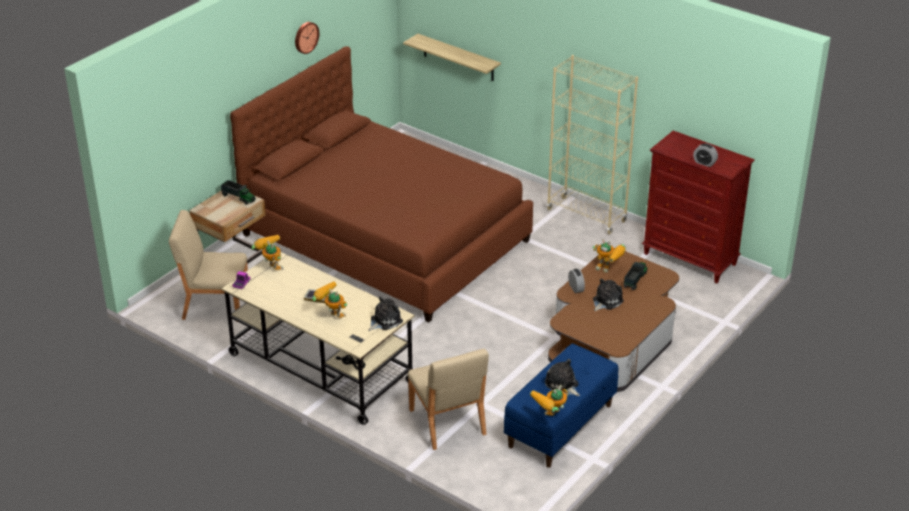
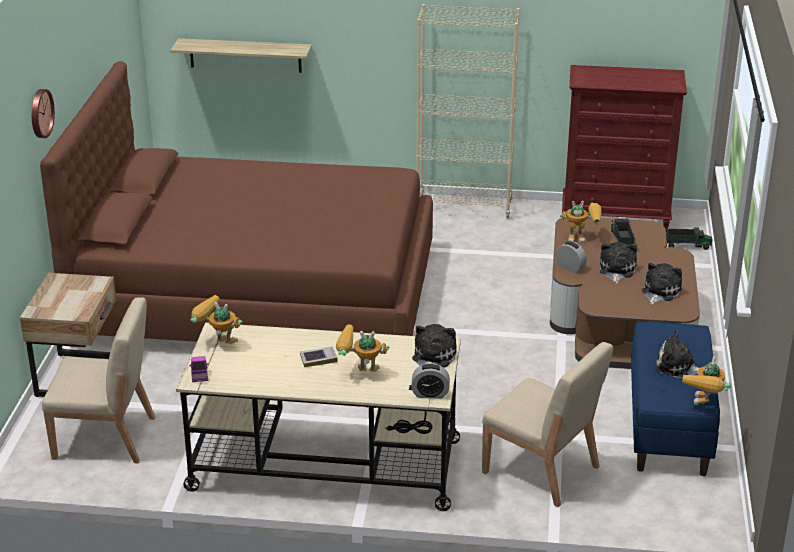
camera: 30 degrees left, 5 degrees down
(215, 304) = (106, 438): beige chair -> beige chair turned 150 degrees counterclockwise
(238, 197) = (76, 284): toy truck -> toy truck (687, 246)
(305, 37) = (83, 50): wall clock -> wall clock (40, 113)
(618, 327) = (659, 292): none -> plush toy
(704, 163) = (640, 85): alarm clock -> alarm clock (430, 394)

